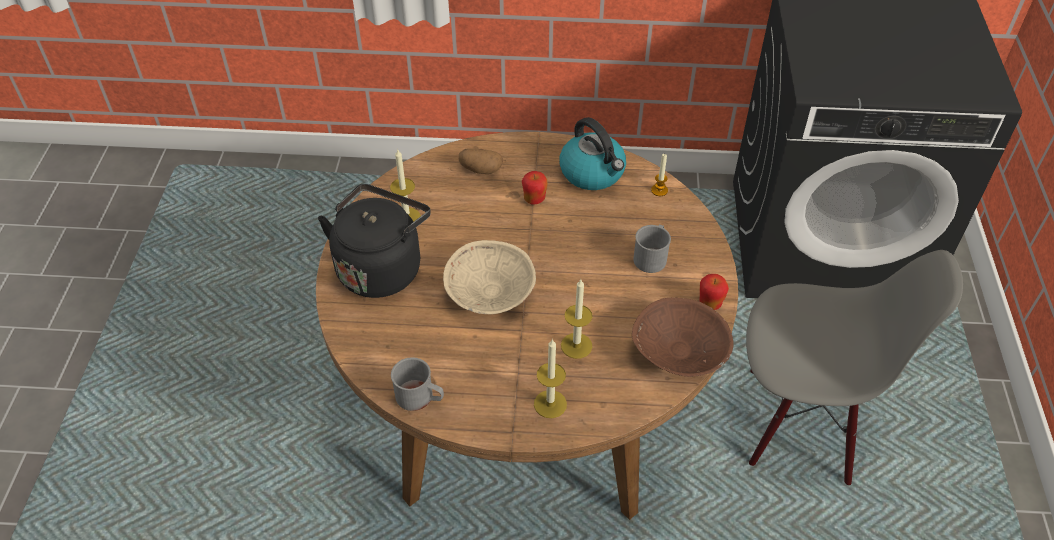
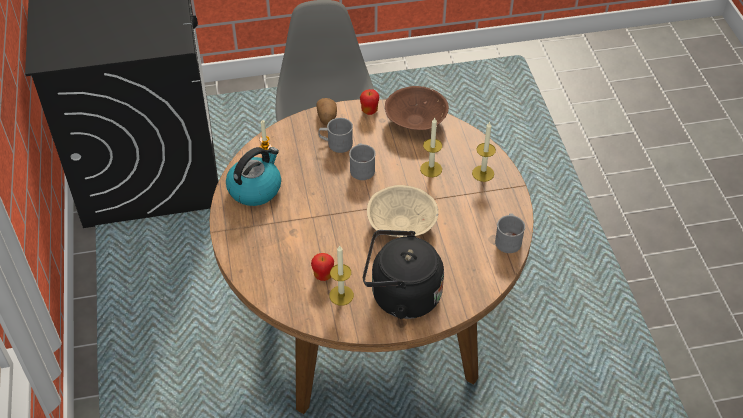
camera: 105 degrees left, 0 degrees up
(480, 170) = (269, 260): potato -> potato (327, 118)
(534, 200) = (296, 218): apple -> apple (323, 275)
(599, 273) = (361, 168): none -> grey mug

